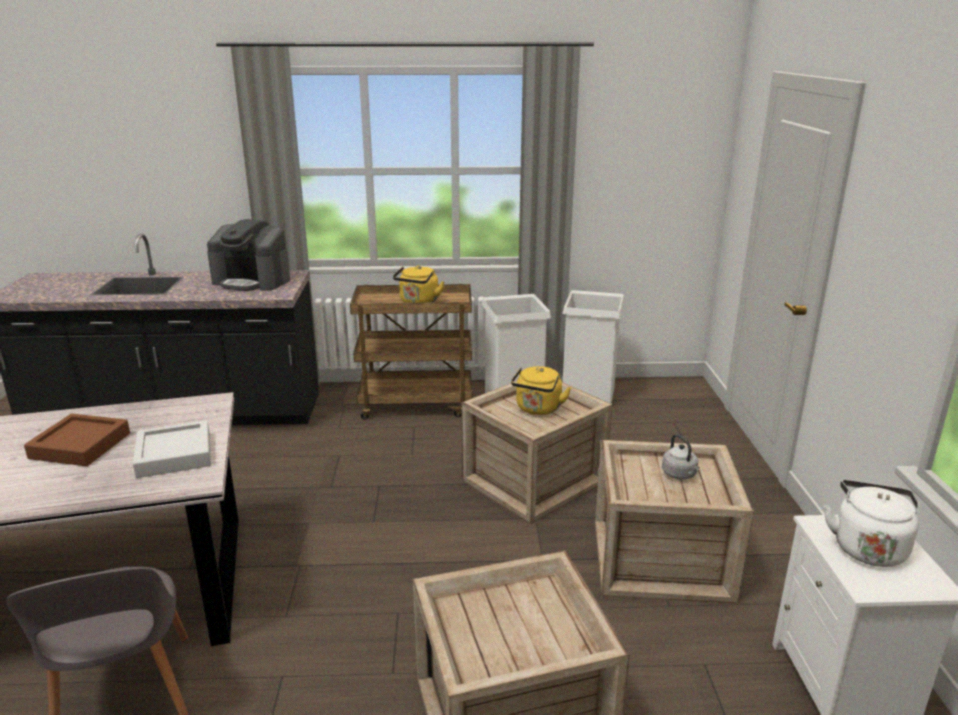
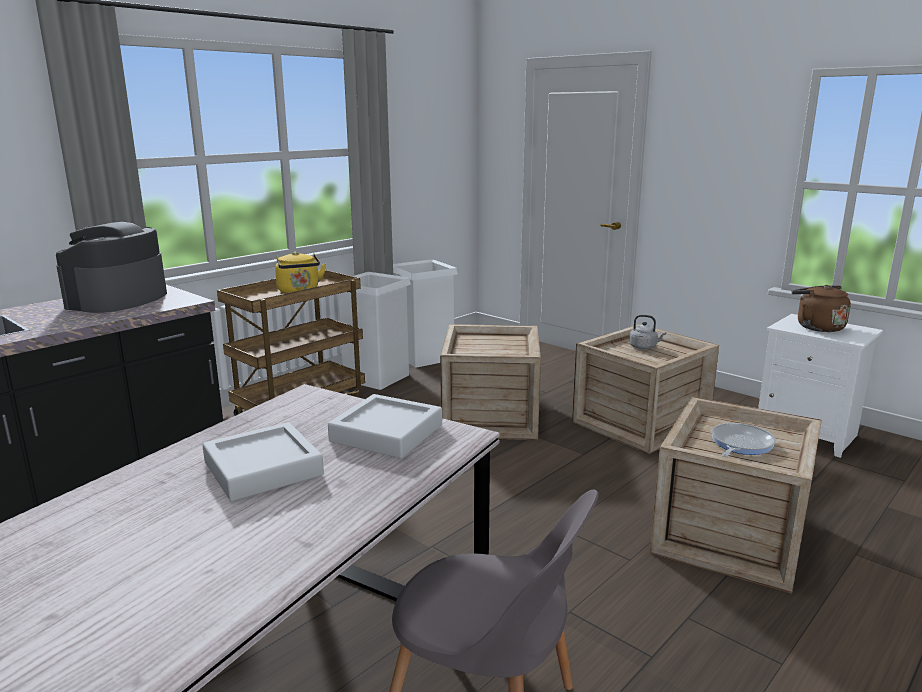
camera: 45 degrees left, 5 degrees down
(80, 446) = (263, 469): brown tray -> grey tray
(252, 281) = (118, 299): coffee machine -> coffee machine turned 135 degrees clockwise
(506, 624) = (740, 444): none -> frying pan
(538, 409) = (491, 346): yellow kettle -> none
(867, 547) = (817, 327): white kettle -> brown kettle

